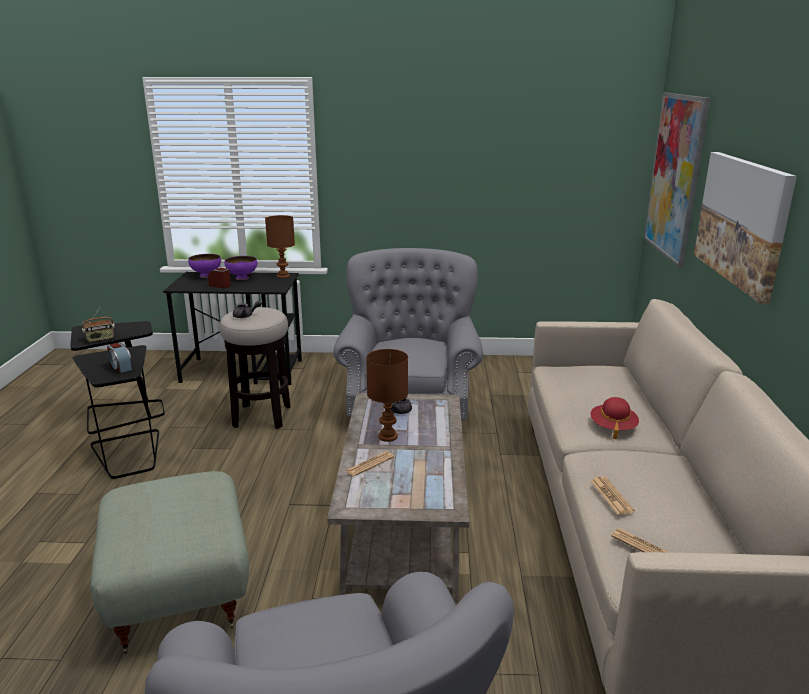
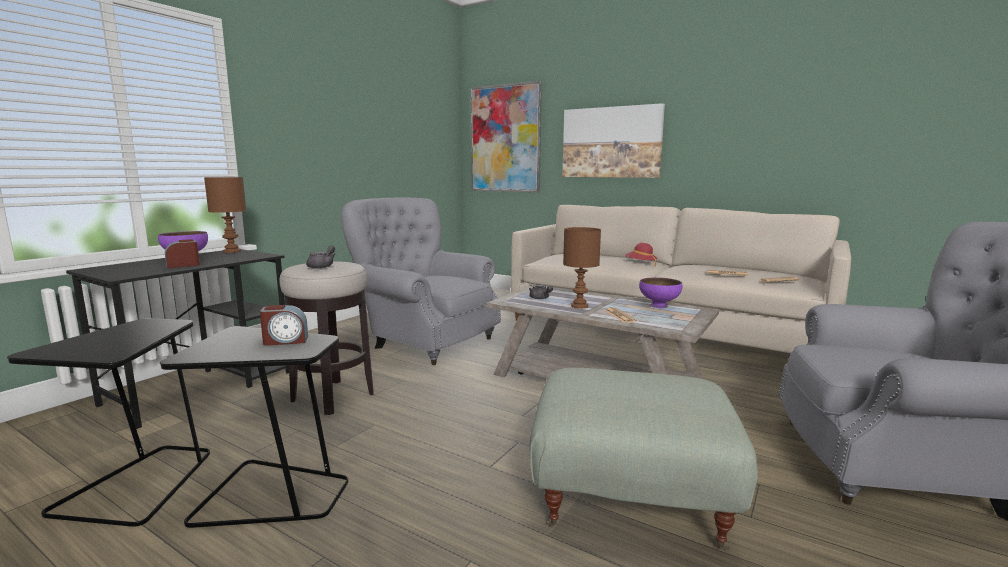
camera: 60 degrees left, 10 degrees down
(100, 339) = (132, 344): radio -> none
(206, 276) = (123, 266): purple bowl -> purple bowl (659, 306)

